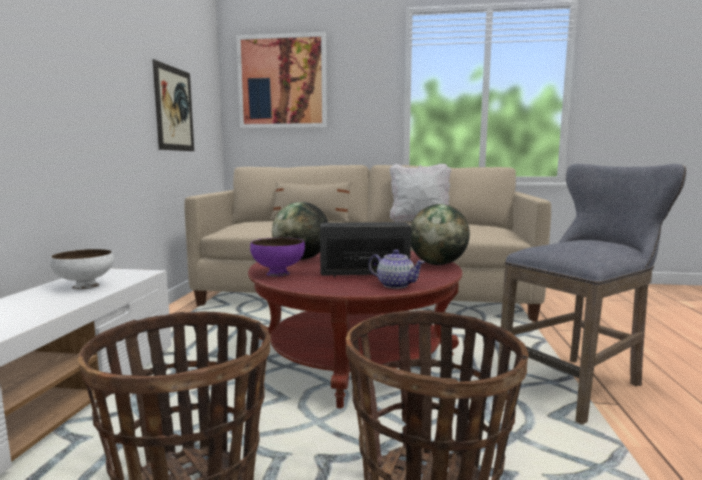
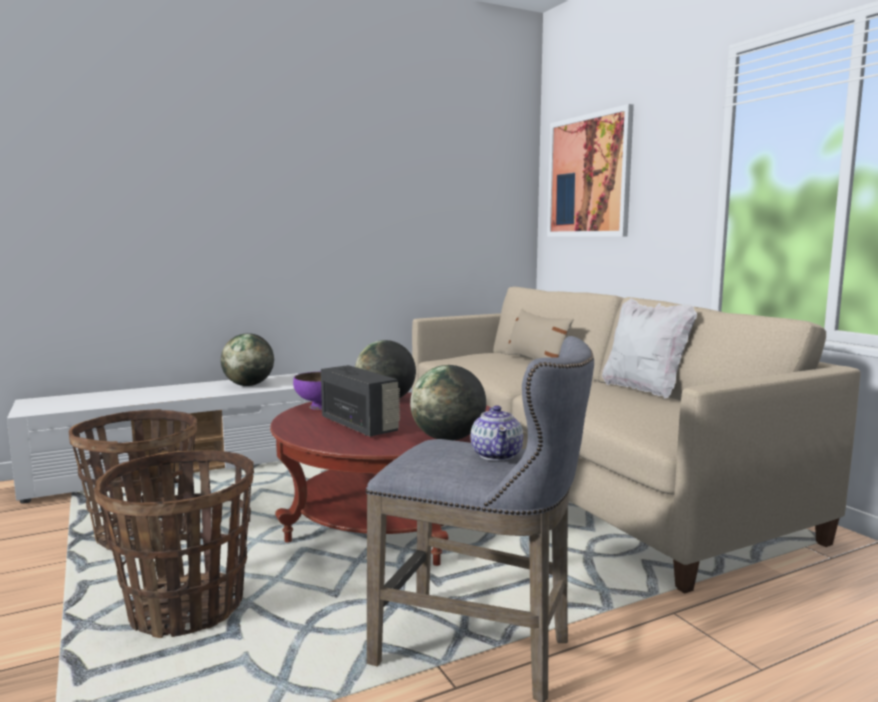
camera: 55 degrees right, 0 degrees up
(85, 286) = (248, 385): white bowl -> globe
(174, 109) = (437, 225): picture -> none
(395, 285) = (331, 440): teapot -> teapot (497, 455)

